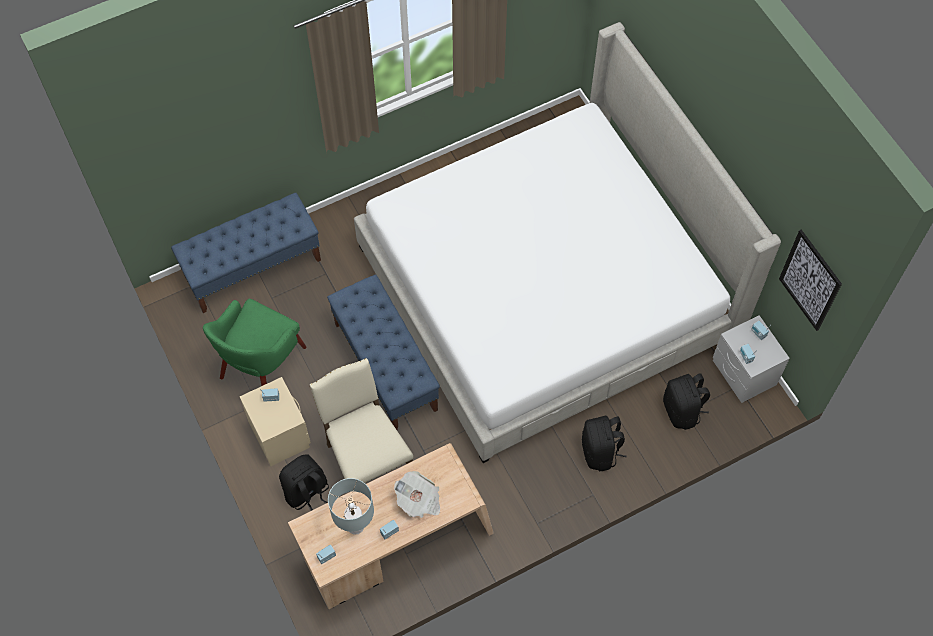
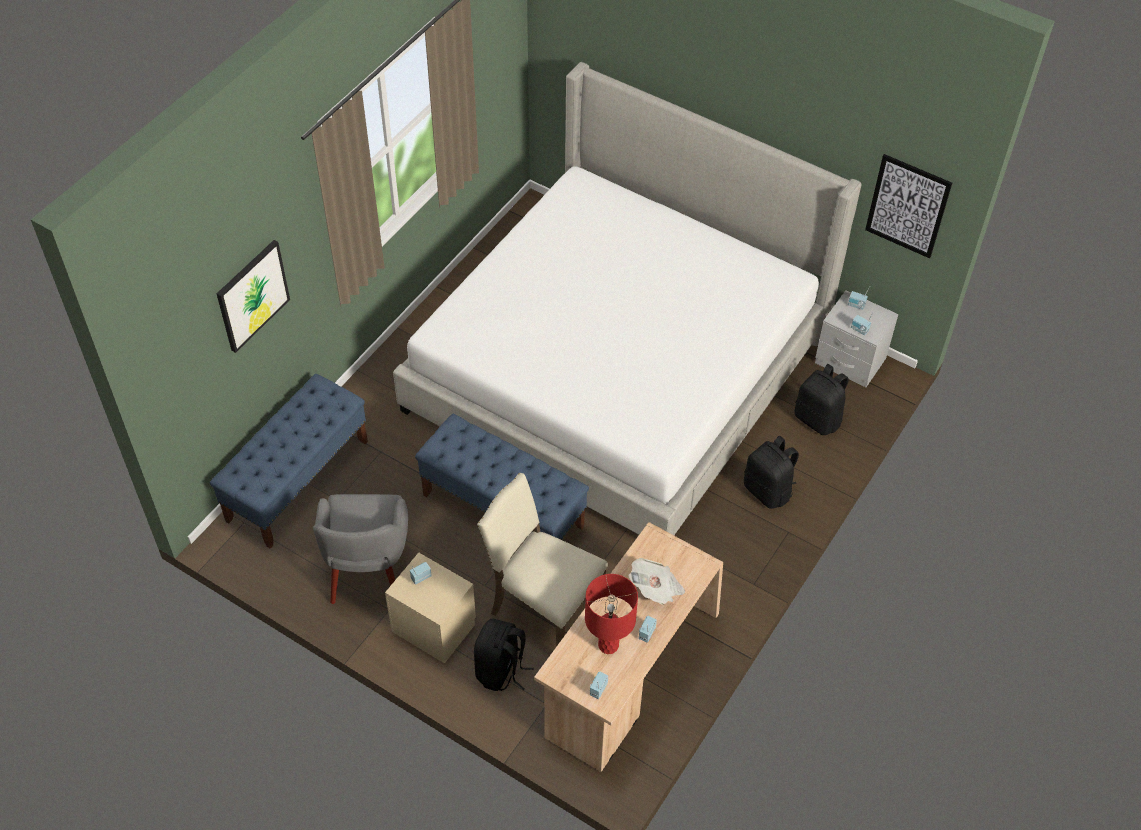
camera: 30 degrees left, 10 degrees down
(235, 126) = (252, 295): none -> picture
(261, 364) = (368, 569): green armchair -> grey armchair
(355, 526) = (608, 645): grey table lamp -> red table lamp

